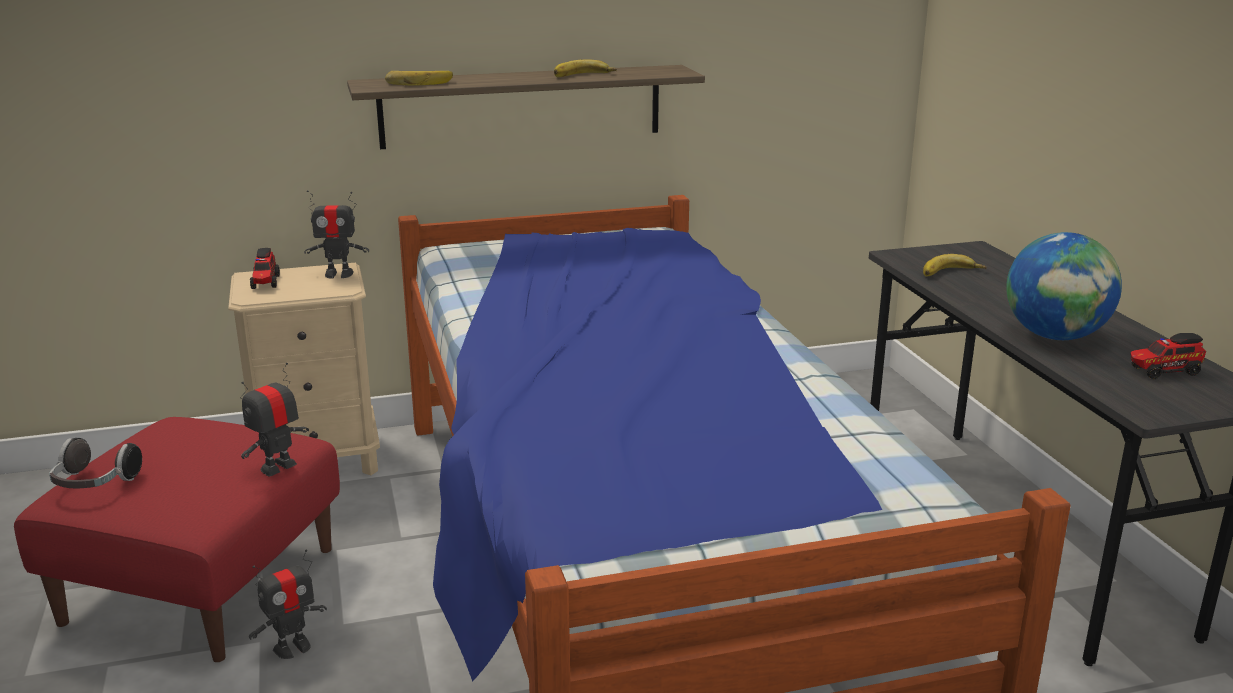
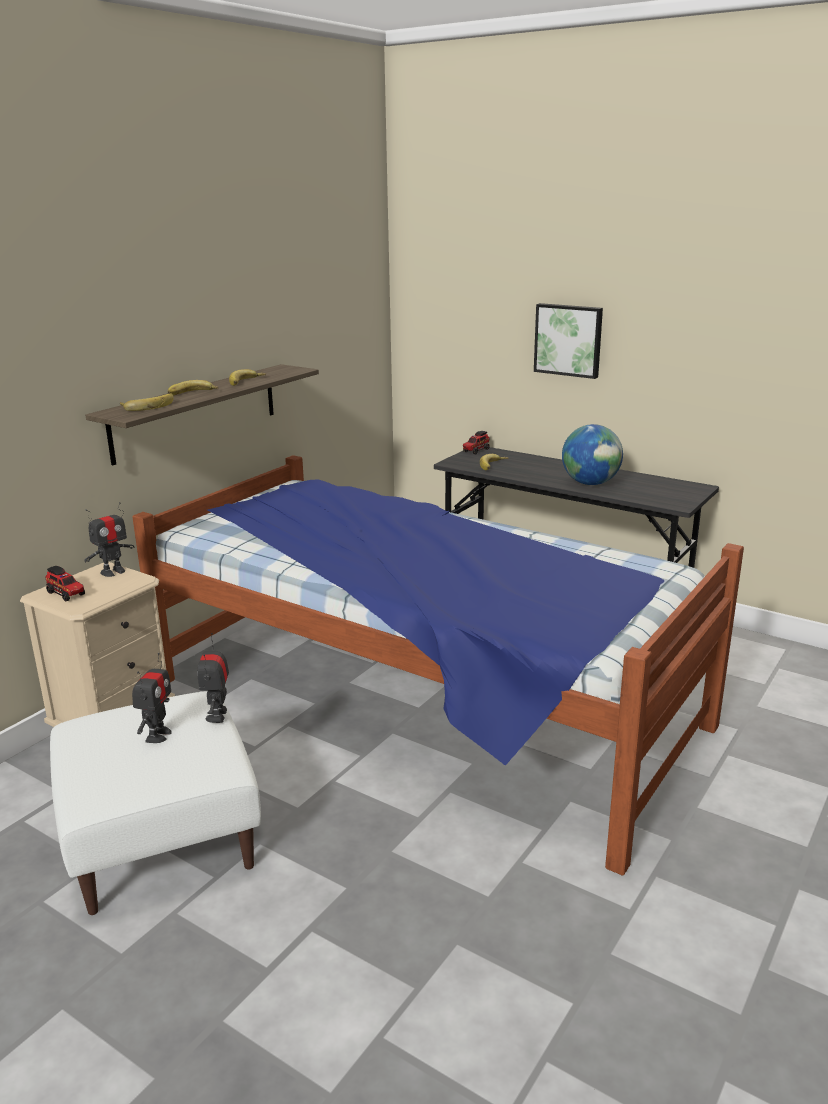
camera: 40 degrees left, 0 degrees up
(94, 484) = (100, 782): headphones -> none
(201, 584) = (159, 836): red ottoman -> white ottoman
(292, 648) = (287, 835): toy robot -> toy robot (158, 735)
(495, 77) = (192, 393): none -> banana
(1121, 85) = (569, 340): none -> picture
(1163, 371) = (654, 486): toy truck -> toy truck (475, 451)

